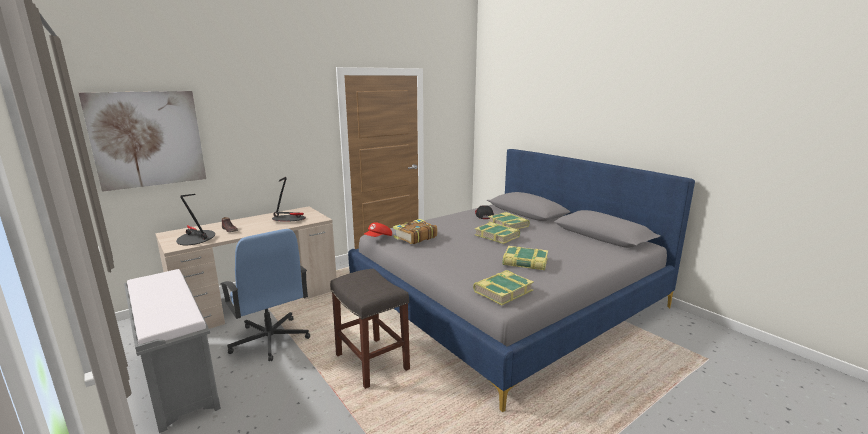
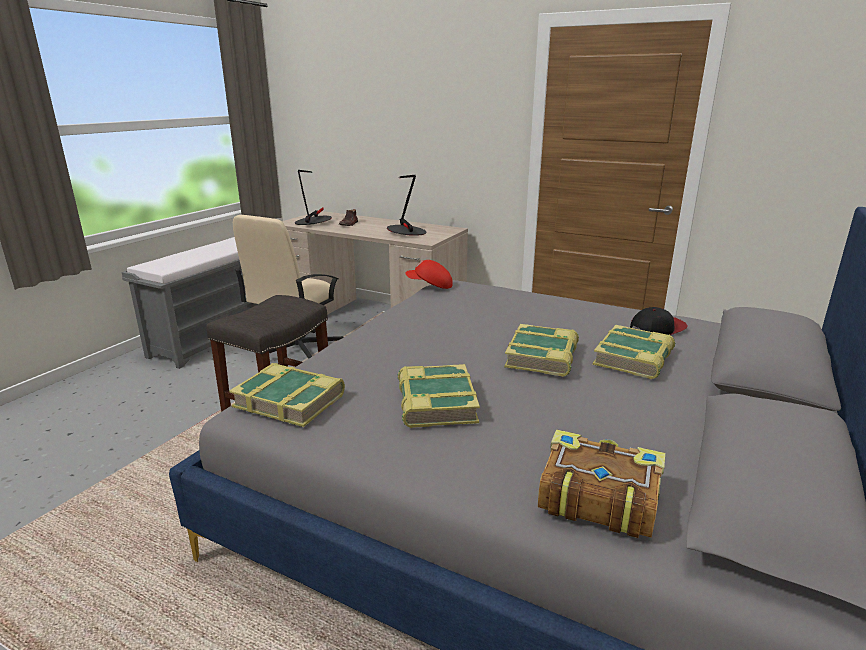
camera: 65 degrees right, 5 degrees up
(148, 139) = (323, 110): picture -> none
(270, 340) = (297, 350): blue office chair -> beige office chair
(414, 237) = (451, 301): book -> book (597, 496)

